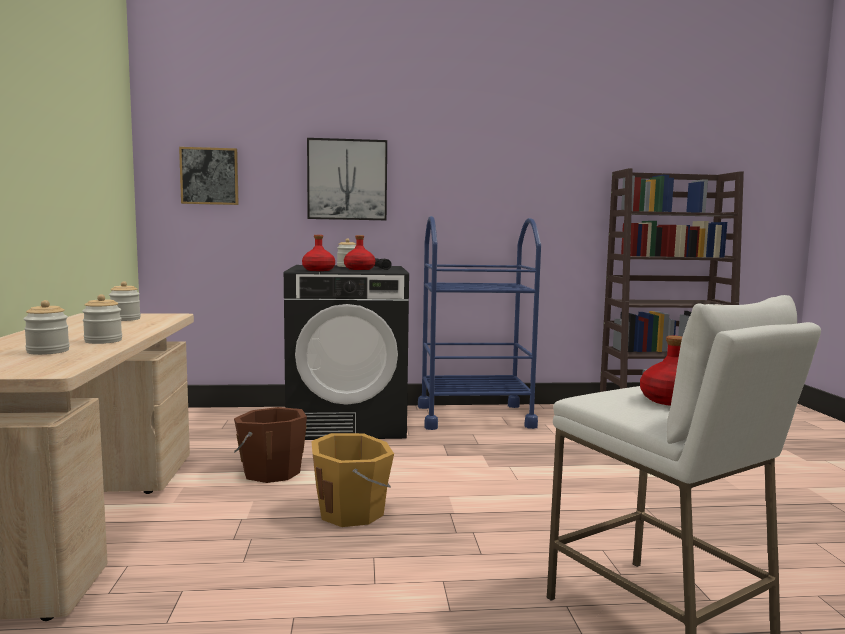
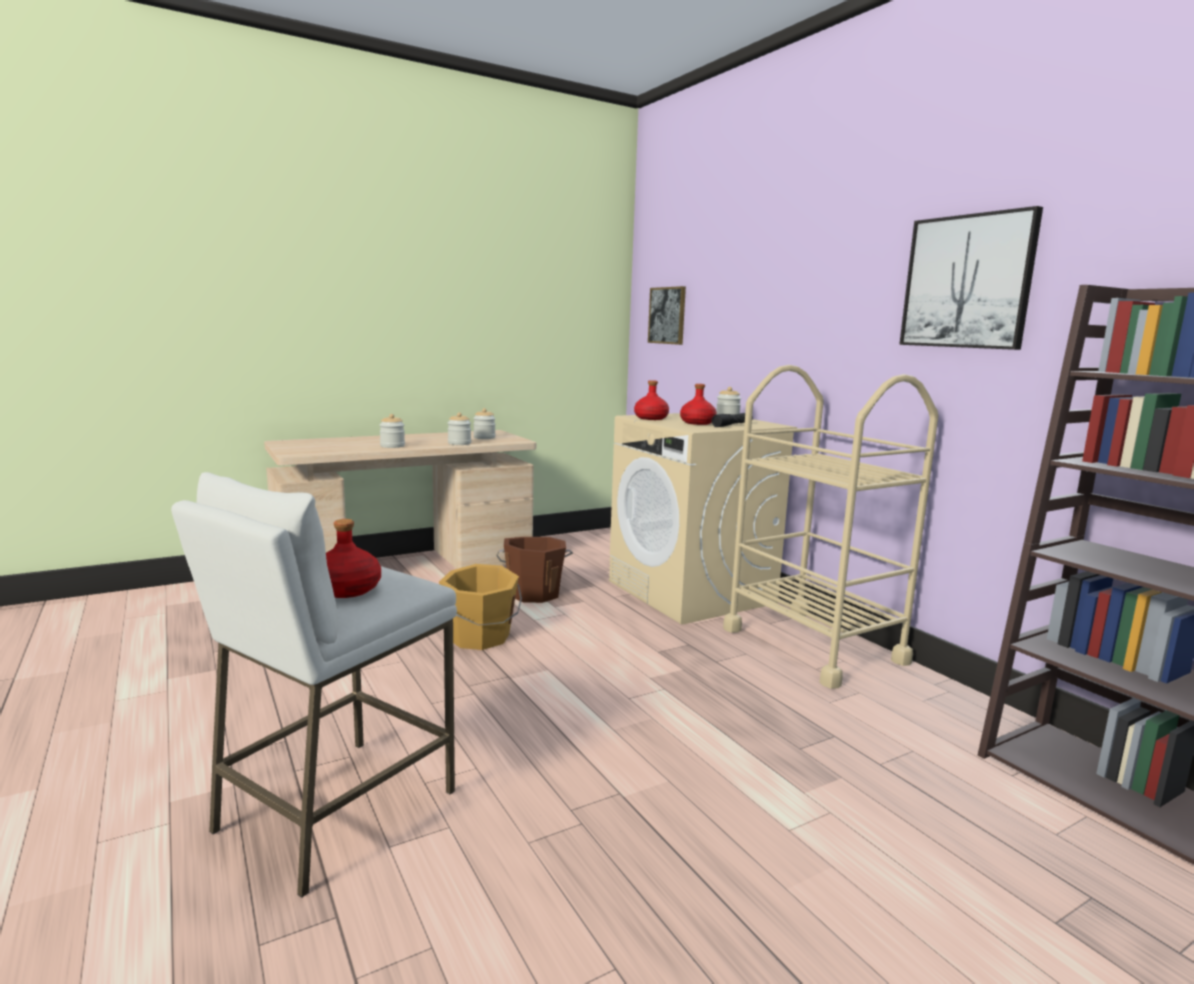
camera: 65 degrees right, 5 degrees up
(48, 351) = (349, 445): jar -> jar (459, 443)
(347, 180) = (762, 316): picture -> picture (967, 282)
(348, 422) = (691, 592): black washing machine -> beige washing machine
(474, 416) = (813, 645): blue cart -> beige cart

